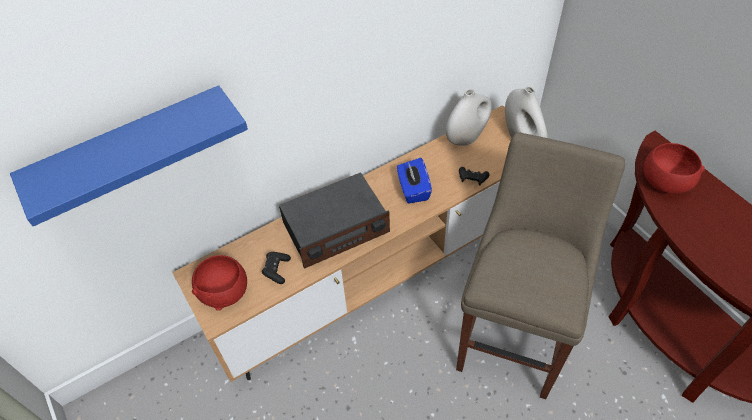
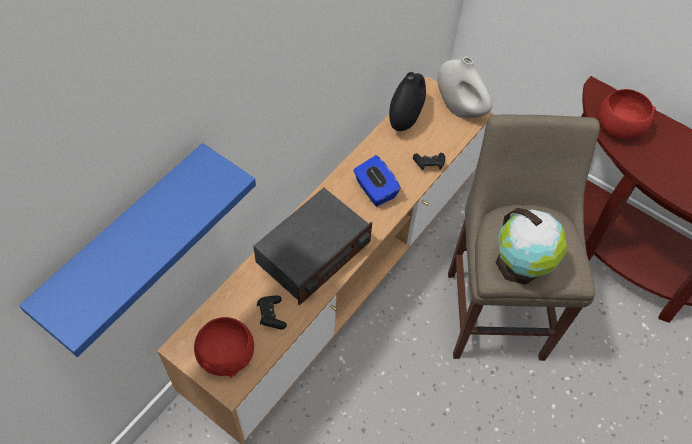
camera: 25 degrees left, 5 degrees up
(466, 136) = (405, 119): white vase -> black vase
(513, 284) = (521, 265): none -> globe

